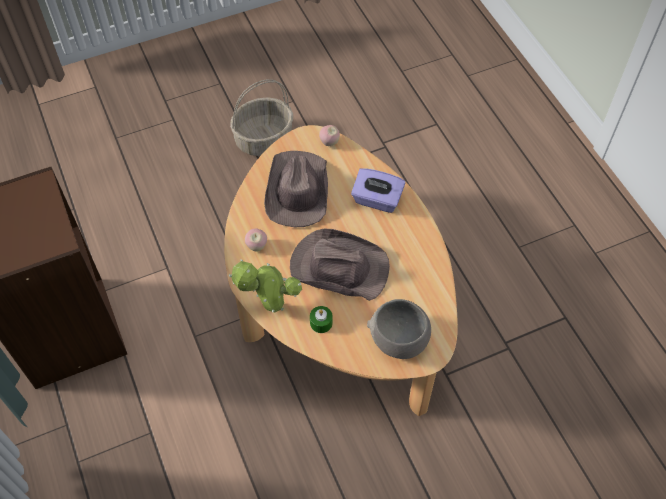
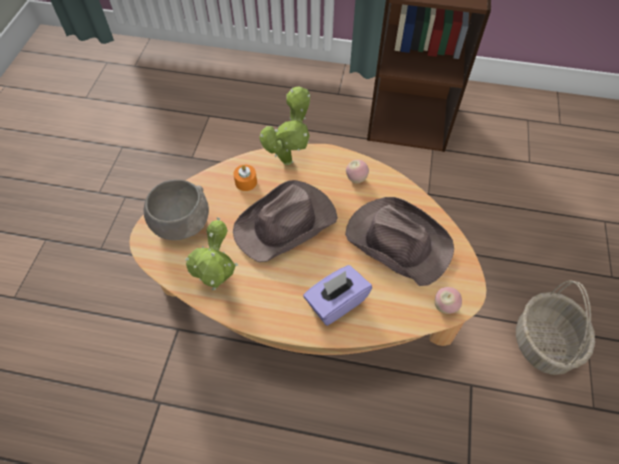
camera: 125 degrees right, 0 degrees up
(321, 323) = (246, 182): green candle -> orange candle
(423, 276) = (220, 283): none -> potted plant

